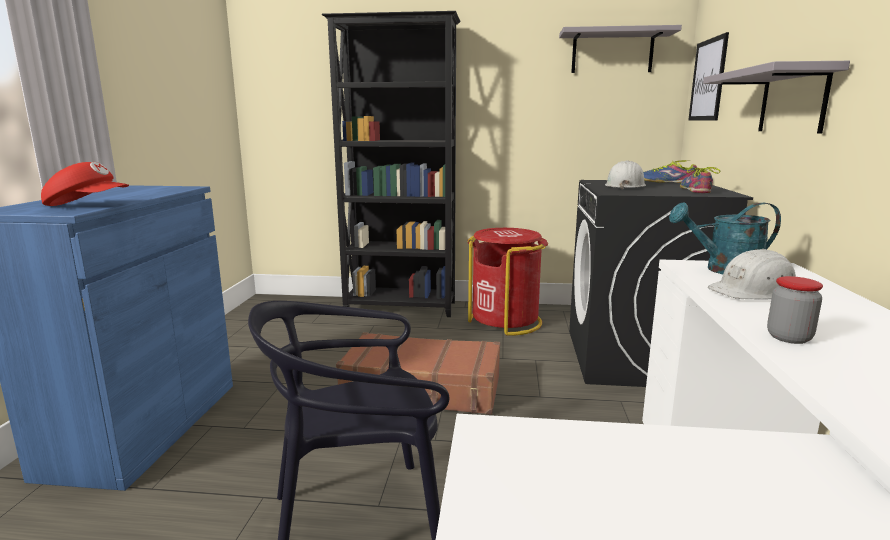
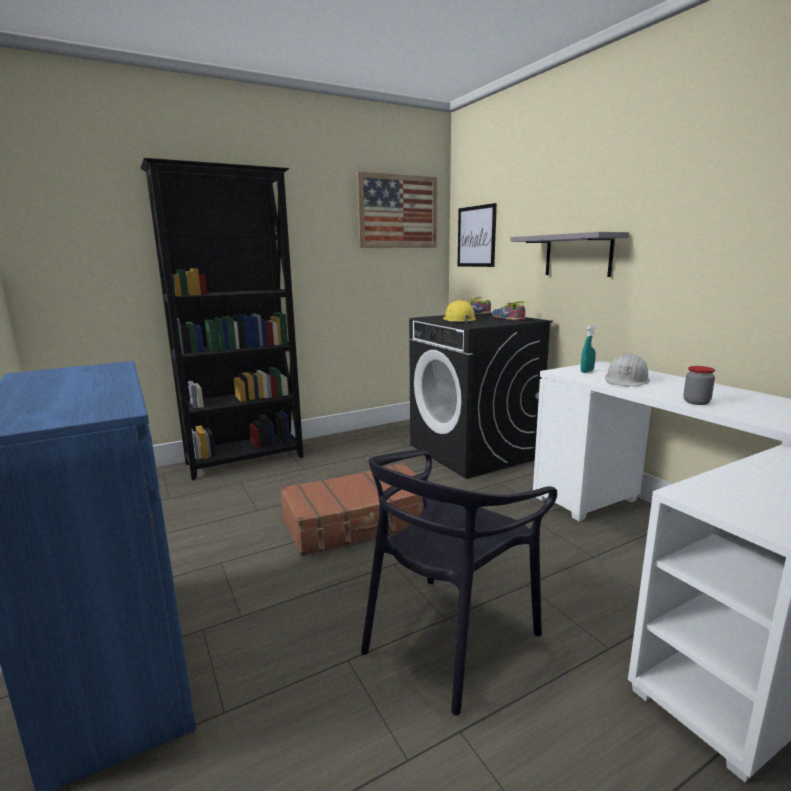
camera: 35 degrees left, 0 degrees up
(88, 205) = (99, 401): red cap -> none
(505, 321) = (353, 449): red trash can -> none
(612, 52) = (398, 211): grey shelf -> picture
(625, 186) = (458, 320): white hard hat -> yellow hard hat
(724, 270) = (587, 371): turquoise watering can -> turquoise spray bottle

